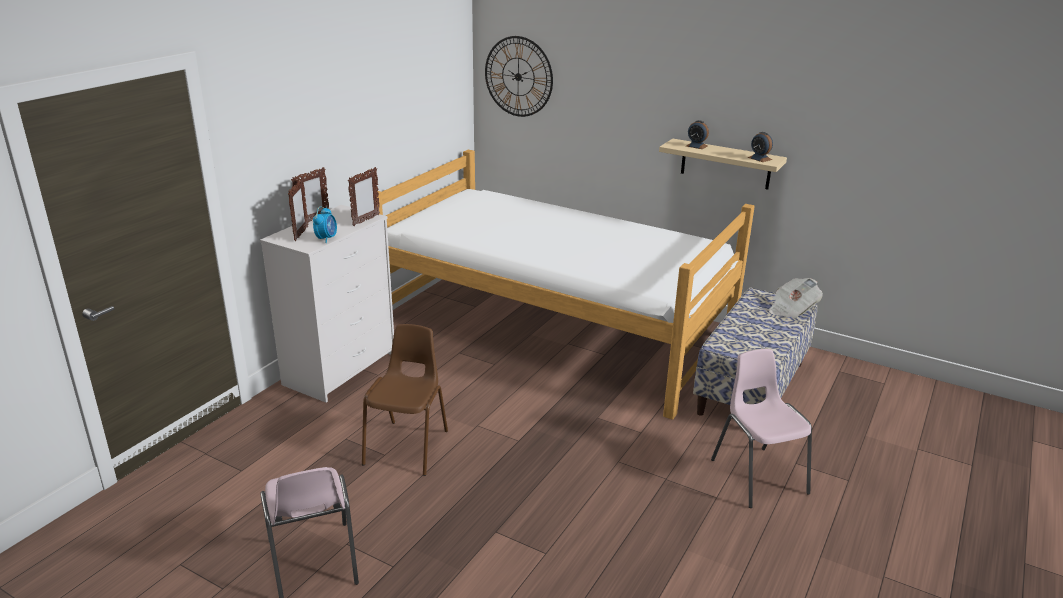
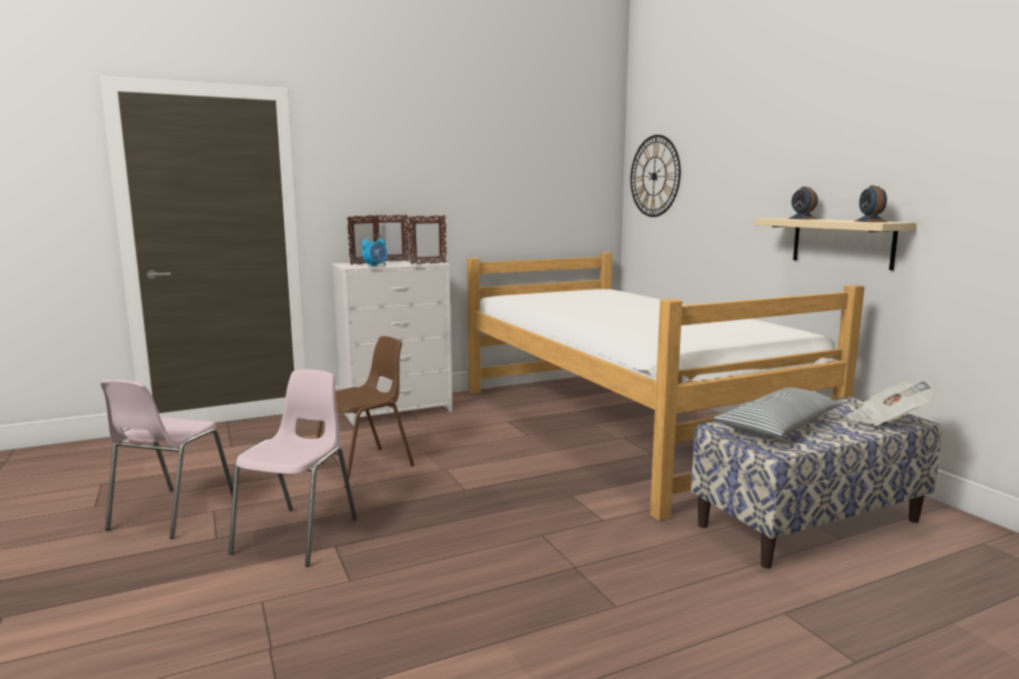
camera: 35 degrees right, 15 degrees down
(745, 335) = (778, 427): none -> pillow
(758, 476) = (705, 606): pink chair -> pink chair (299, 535)

